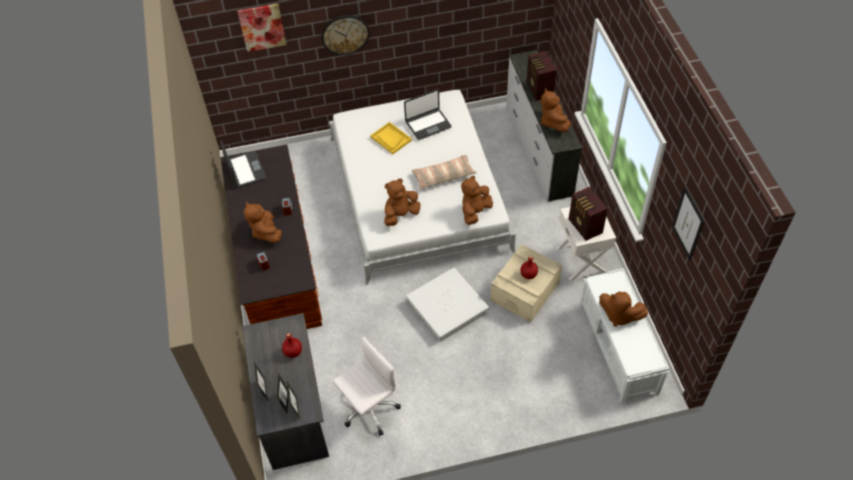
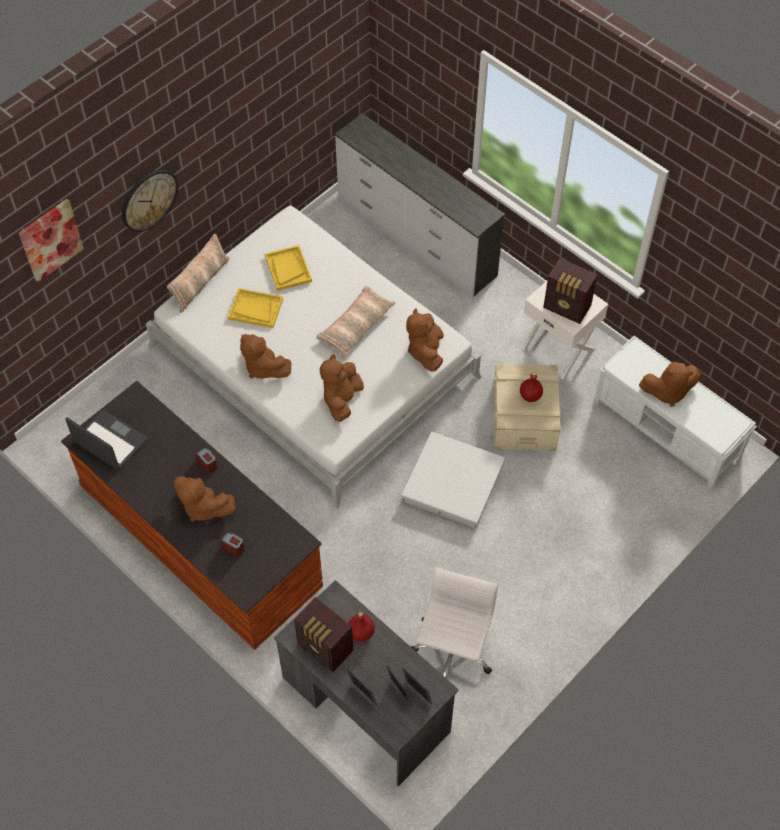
camera: 35 degrees left, 5 degrees up
(371, 110) = (200, 283): none -> pillow
(428, 124) = (288, 269): laptop -> yellow tray
(539, 90) = (404, 164): radio -> radio (325, 648)
(553, 122) = (449, 197): brown plush toy -> brown plush toy (263, 367)
(688, 223) = (735, 253): picture -> none

